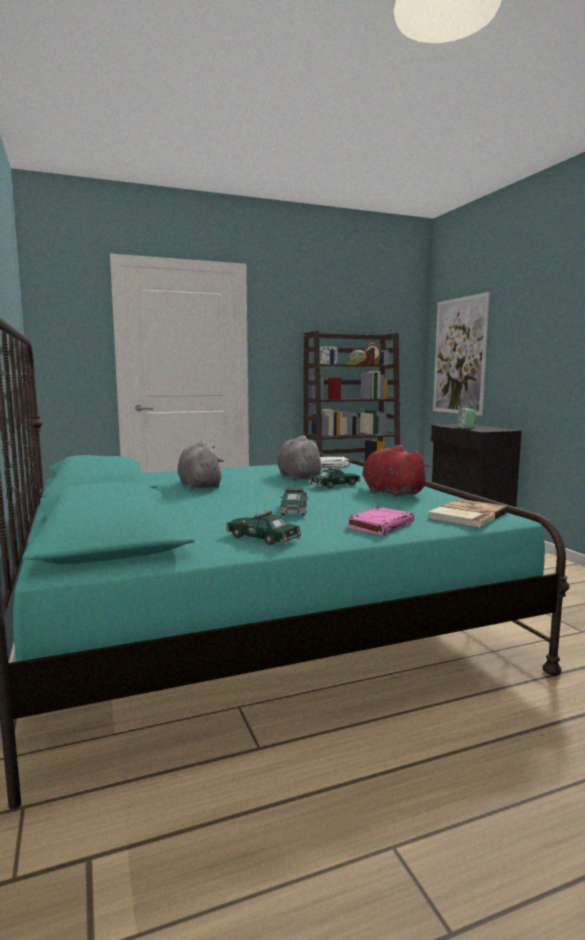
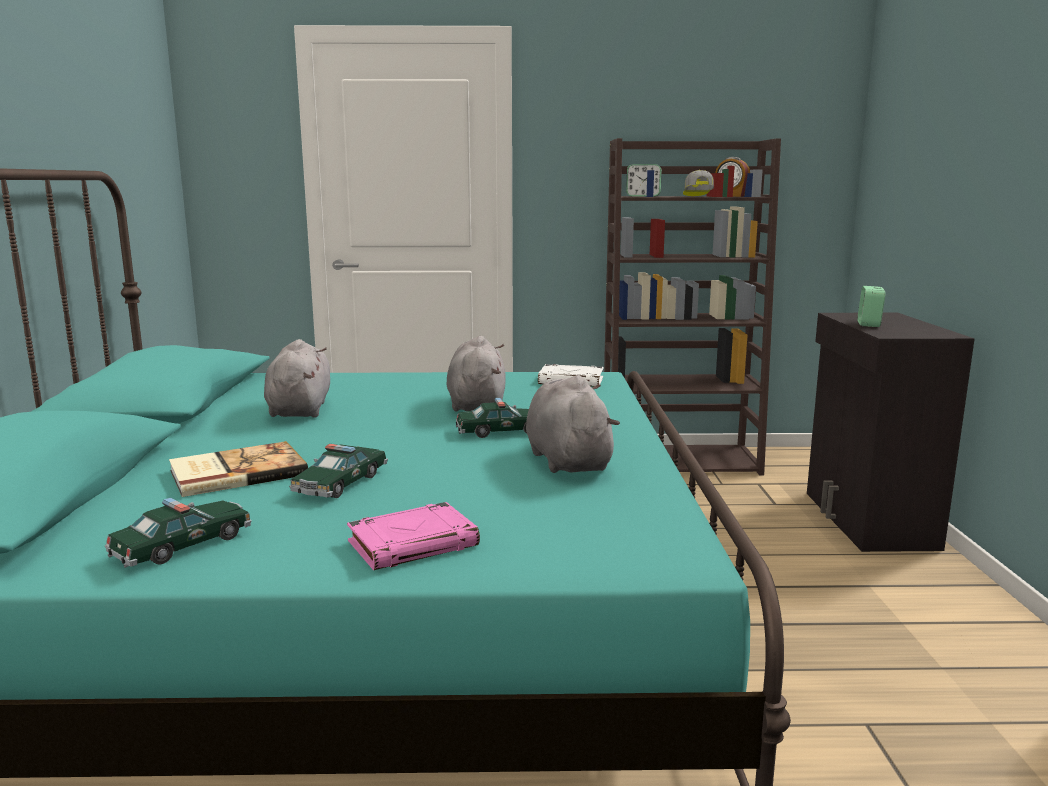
camera: 20 degrees right, 5 degrees up
(262, 538) = (182, 545): toy car -> toy car turned 75 degrees clockwise
(390, 492) = (567, 460): red plush toy -> grey plush toy
(459, 356) = (901, 181): picture -> none
(466, 516) = (609, 541): book -> book (236, 472)

